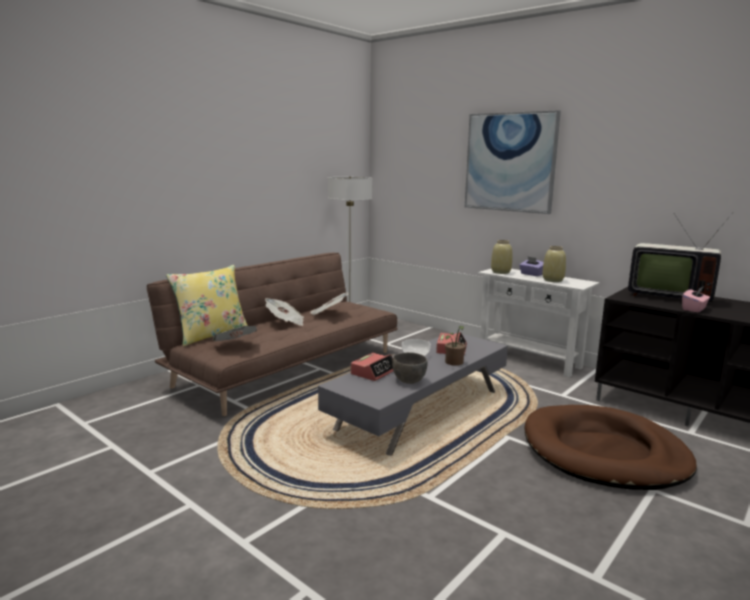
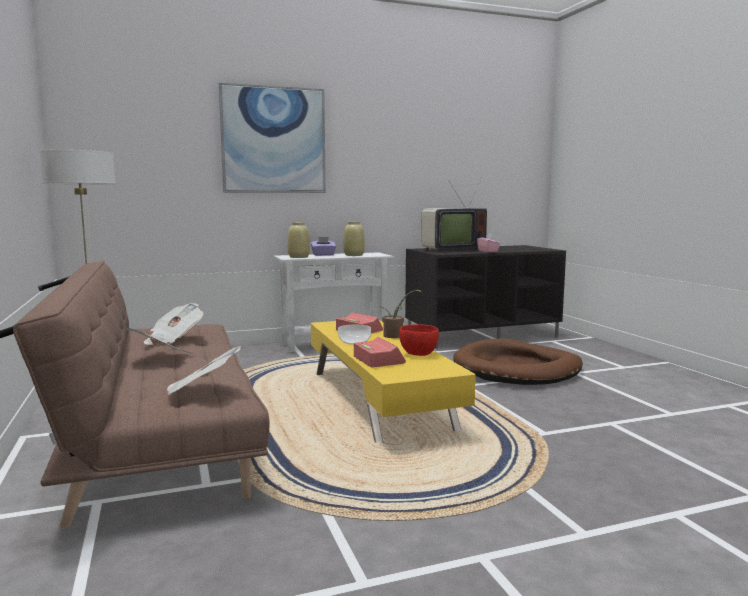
camera: 60 degrees left, 5 degrees down
(211, 335) = (117, 399): yellow pillow -> none
(409, 380) = (418, 354): grey bowl -> red bowl
(420, 409) = (377, 399): grey coffee table -> yellow coffee table

